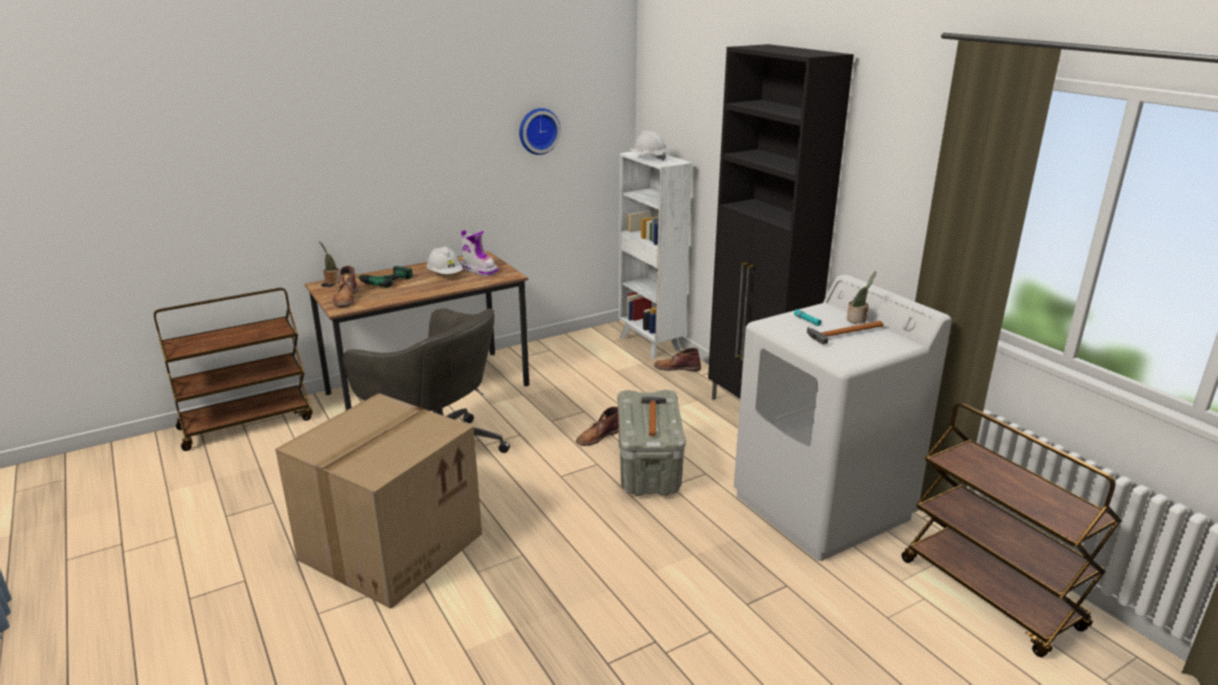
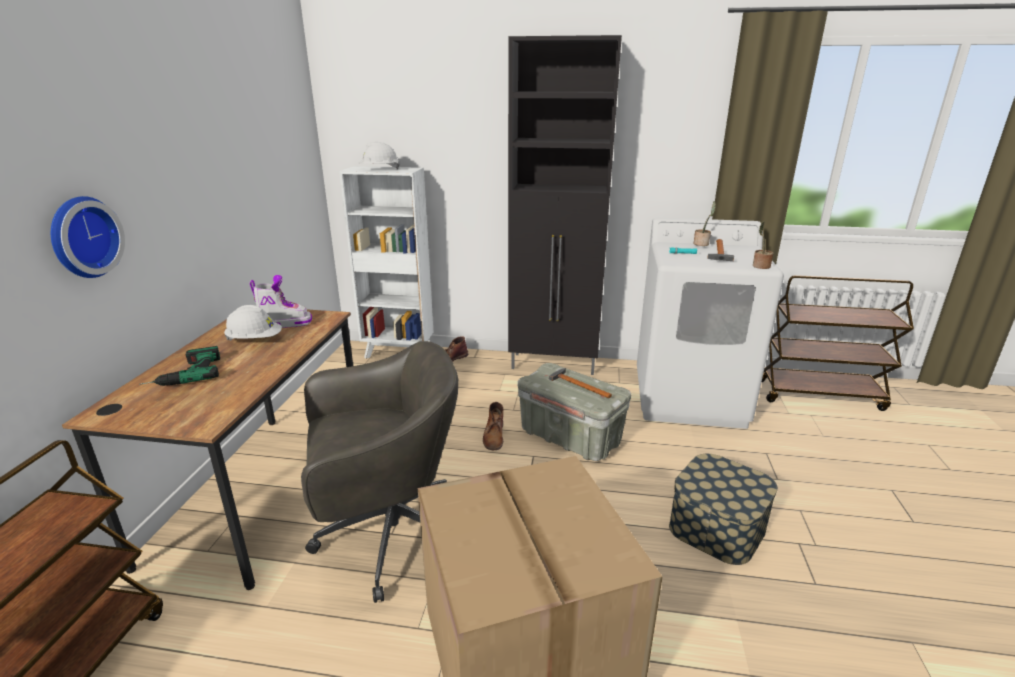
camera: 50 degrees left, 0 degrees up
(332, 281) = (108, 404): potted plant -> potted plant (760, 266)
(346, 298) = (182, 411): brown boot -> none
(538, 130) = (259, 155): wall clock -> wall clock (82, 237)
(620, 587) = (717, 527): none -> storage box

